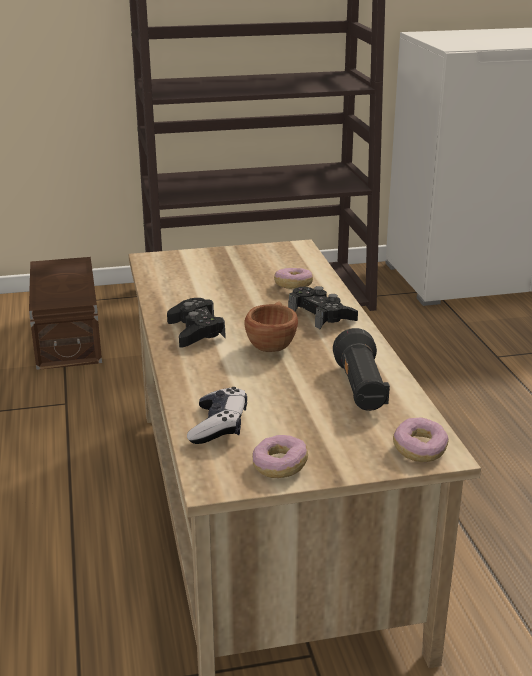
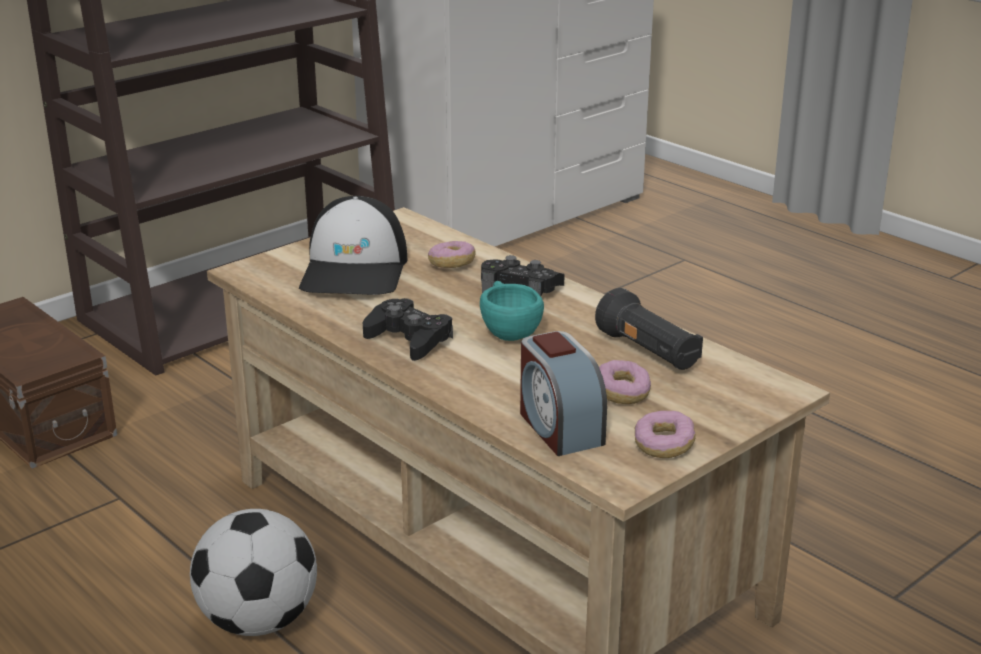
camera: 30 degrees left, 0 degrees up
(68, 514) = (258, 621): none -> football
(219, 426) = (559, 427): game controller -> alarm clock
(221, 275) = (355, 270): none -> cap
(272, 344) = (508, 331): brown cup -> turquoise cup
(419, 450) = (765, 393): donut -> donut (622, 393)

